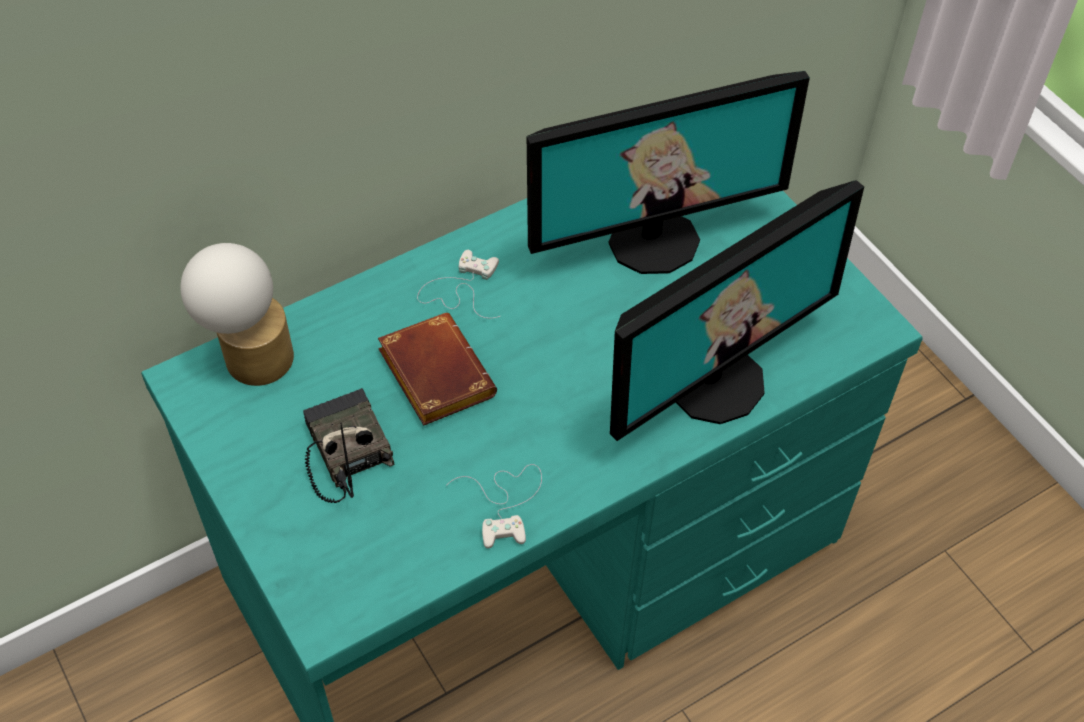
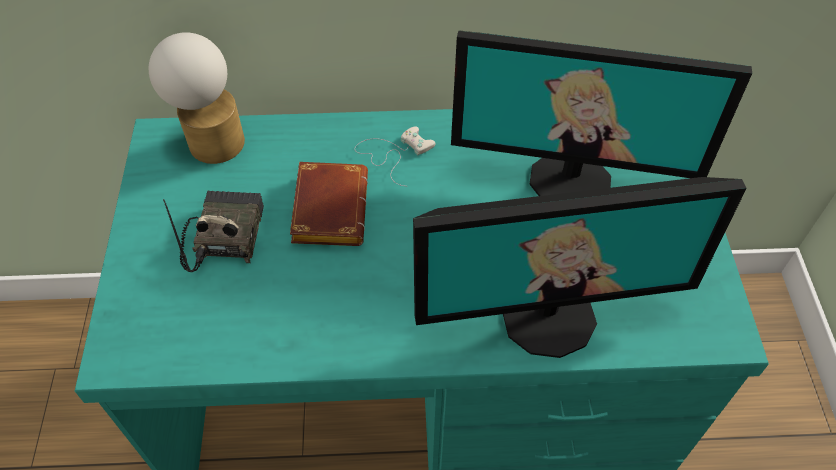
camera: 30 degrees right, 0 degrees up
(505, 503) = (311, 334): white game controller -> none

